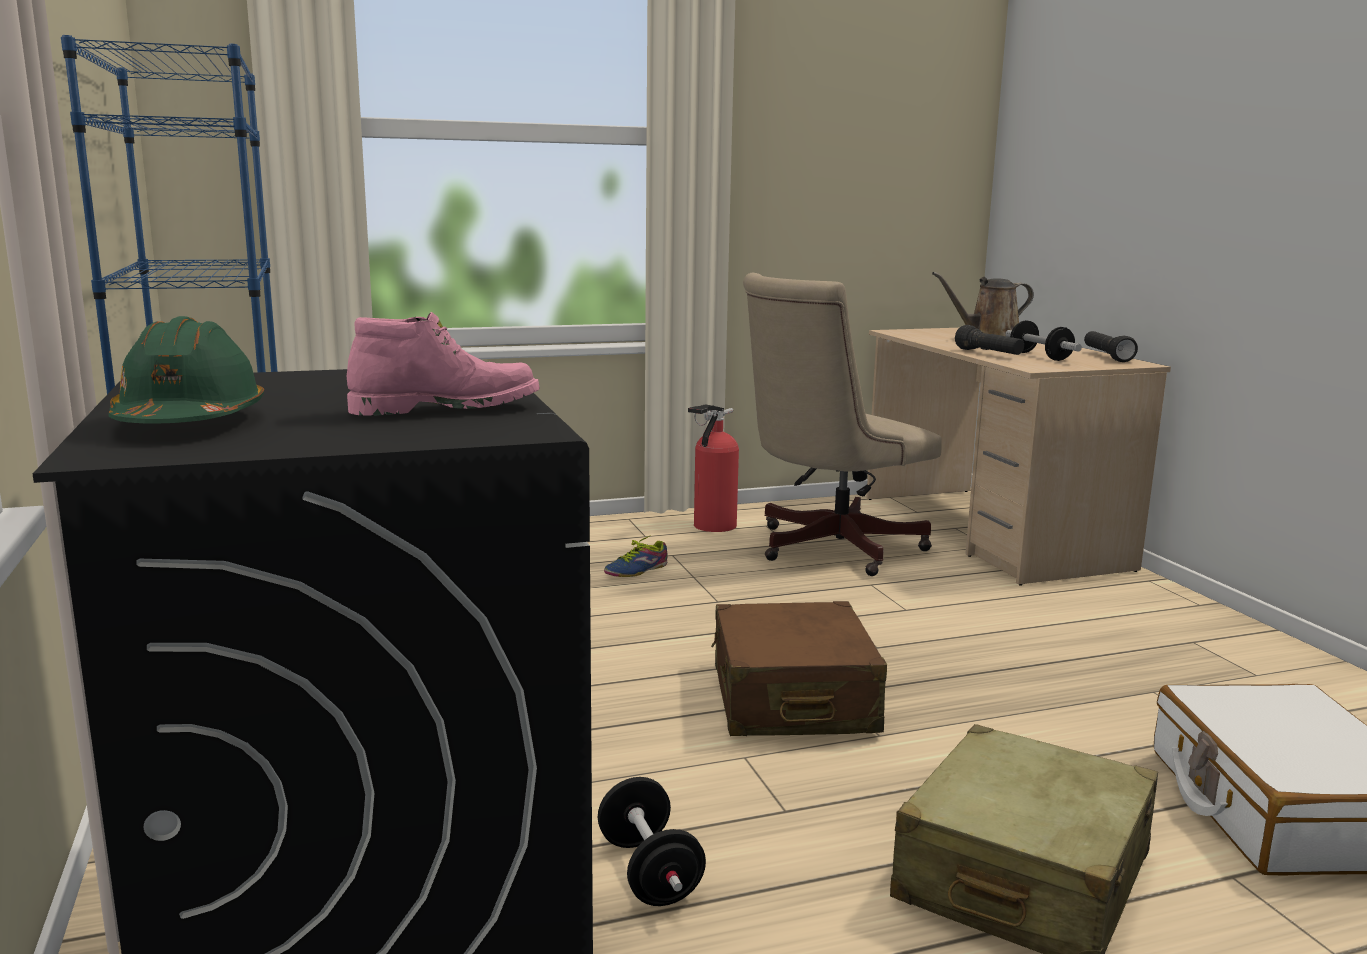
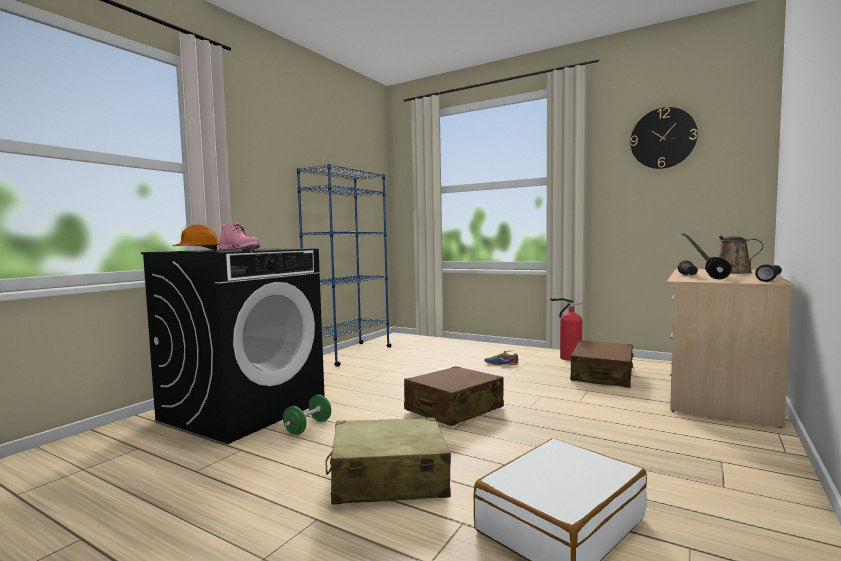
camera: 50 degrees right, 10 degrees down
(190, 422) = (198, 250): green hard hat -> orange hard hat
(649, 872) = (308, 427): black dumbbell -> green dumbbell
(827, 548) = (602, 375): beige office chair -> brown suitcase
(848, 76) = (663, 138): none -> wall clock

